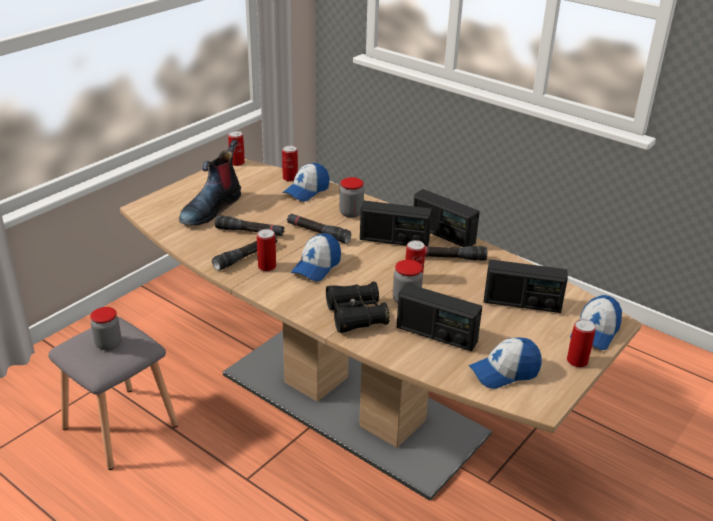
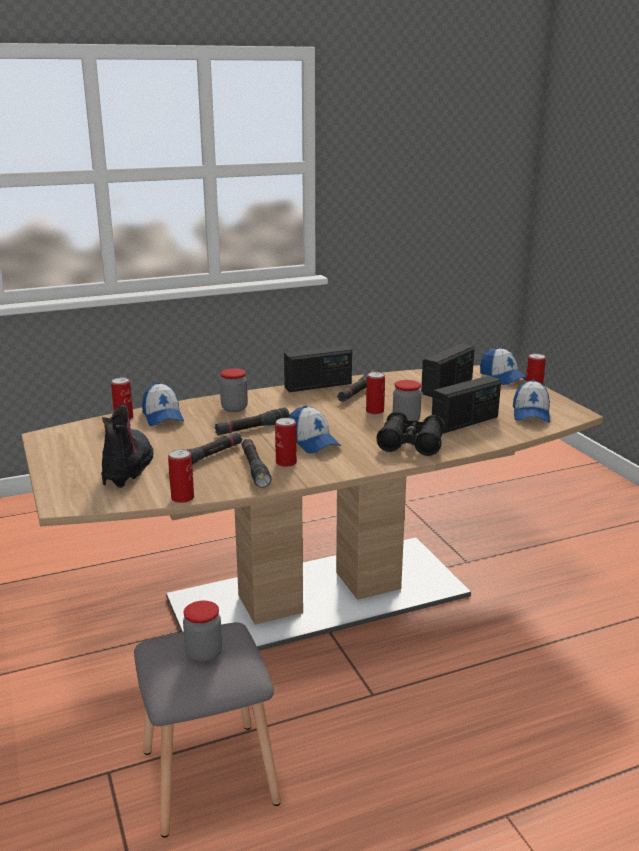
camera: 60 degrees left, 10 degrees down
(211, 208) = (128, 466): boot -> boot turned 150 degrees counterclockwise
(237, 163) = (44, 434): can -> can (182, 498)
(394, 240) = (305, 404): radio -> none

